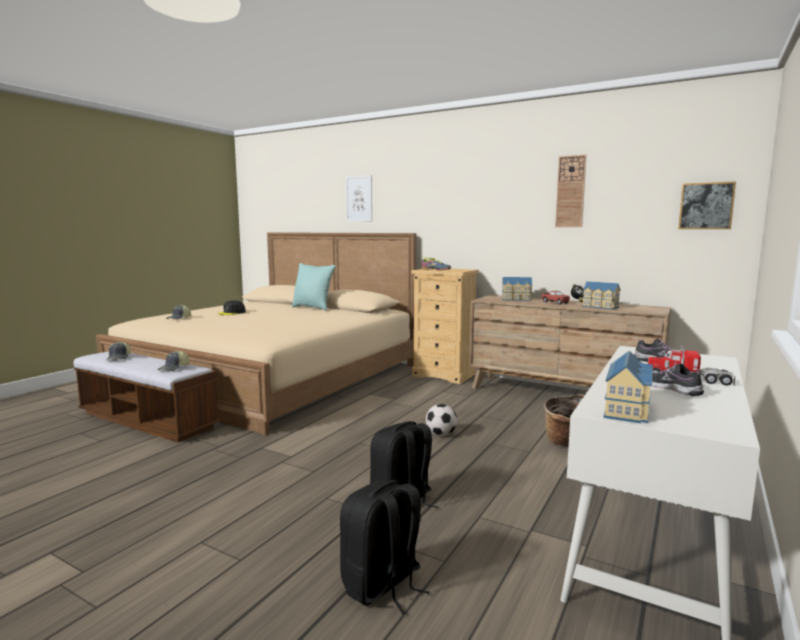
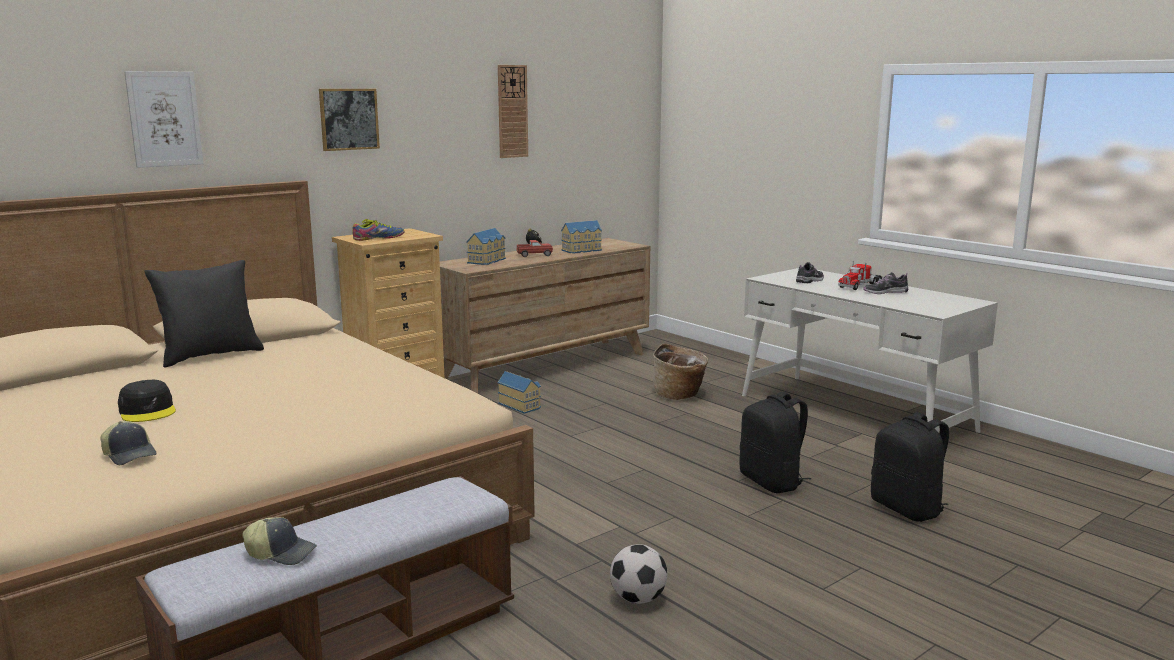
camera: 70 degrees left, 5 degrees up
(174, 368) = (444, 497): cap -> none
(313, 308) = (210, 355): turquoise pillow -> black pillow
(441, 434) = (615, 439): football -> football (638, 599)
(628, 409) = (932, 307): toy house -> toy house (520, 405)
(706, 206) = (625, 128): picture -> picture (349, 119)

